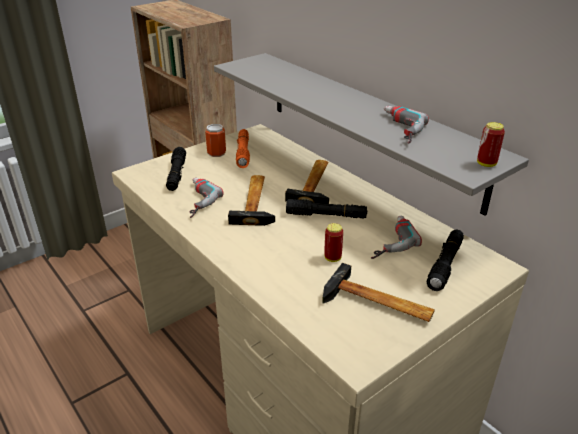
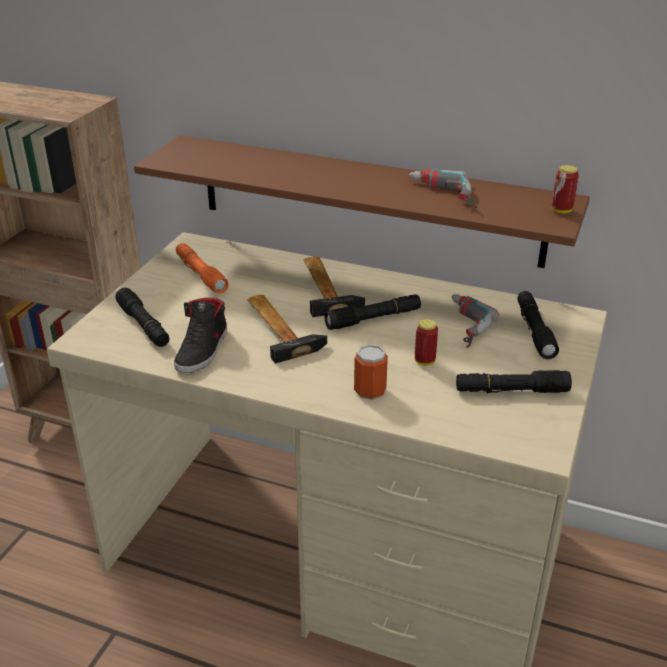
camera: 30 degrees left, 0 degrees up
(194, 201) = (203, 350): power drill -> black shoe
(216, 153) = (166, 284): can -> can (370, 391)
(368, 125) = (368, 200): grey shelf -> brown shelf
(378, 304) = (511, 391): hammer -> black flashlight

